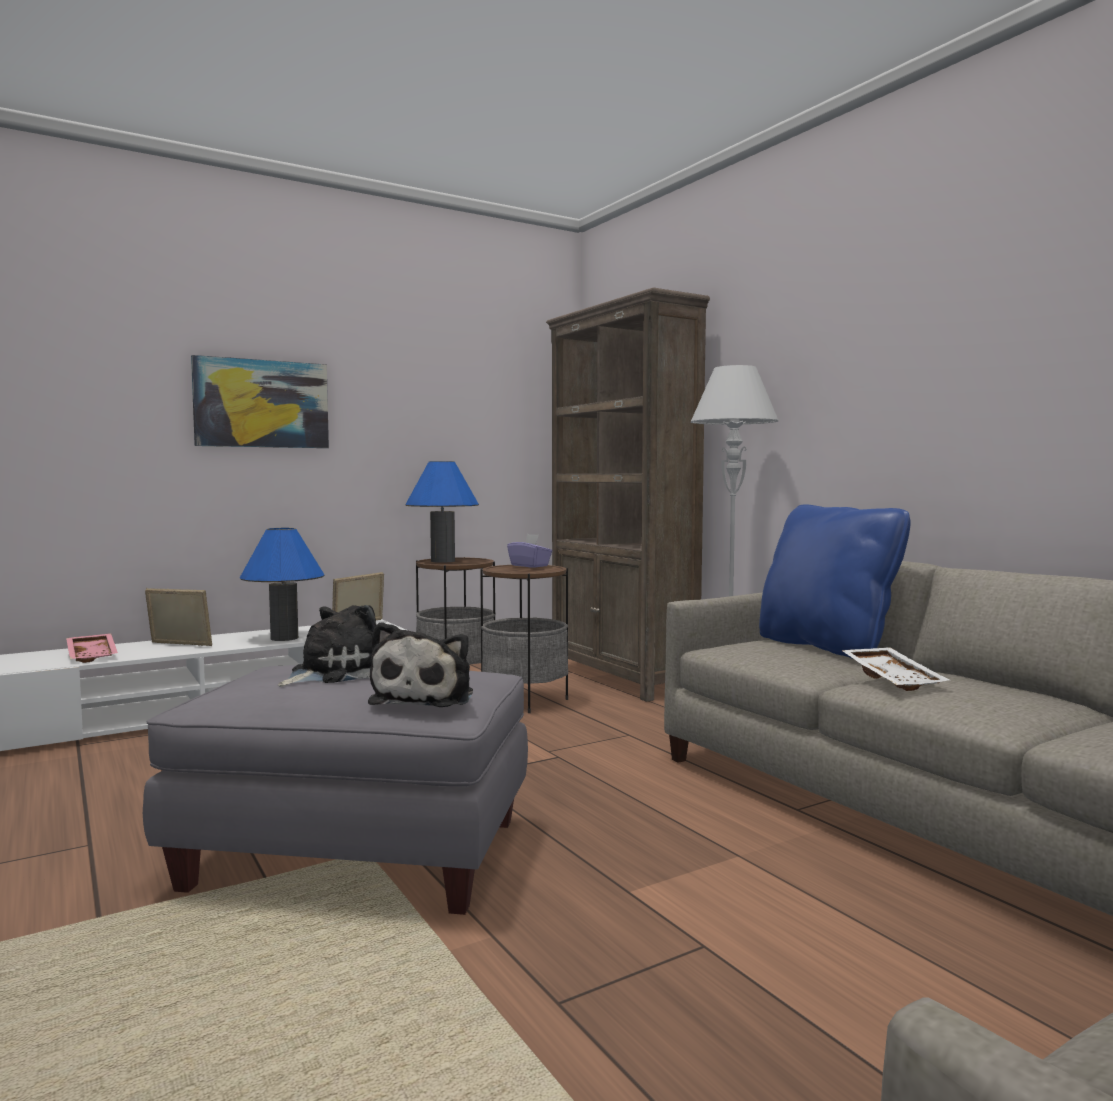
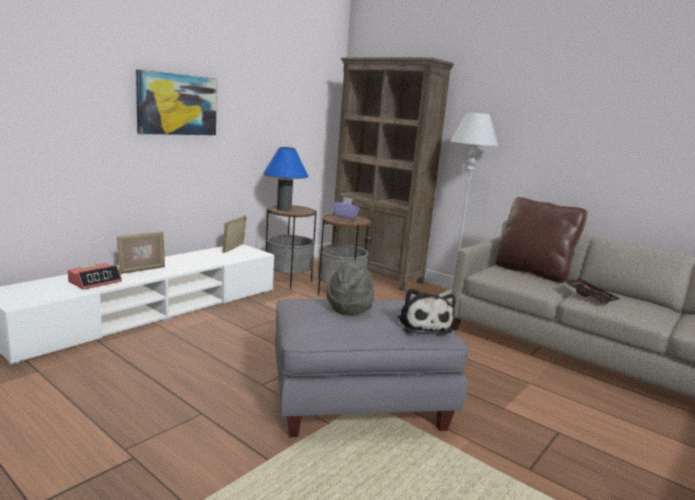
camera: 20 degrees left, 10 degrees up
(93, 656) = (95, 282): pink tray -> alarm clock
(179, 645) = (141, 270): picture frame -> picture frame turned 135 degrees clockwise
(284, 638) = (203, 262): blue table lamp -> none
(333, 673) = (349, 308): plush toy -> grey hat
(827, 646) = (533, 272): blue pillow -> brown pillow
(894, 679) = (591, 296): white tray -> black tray

